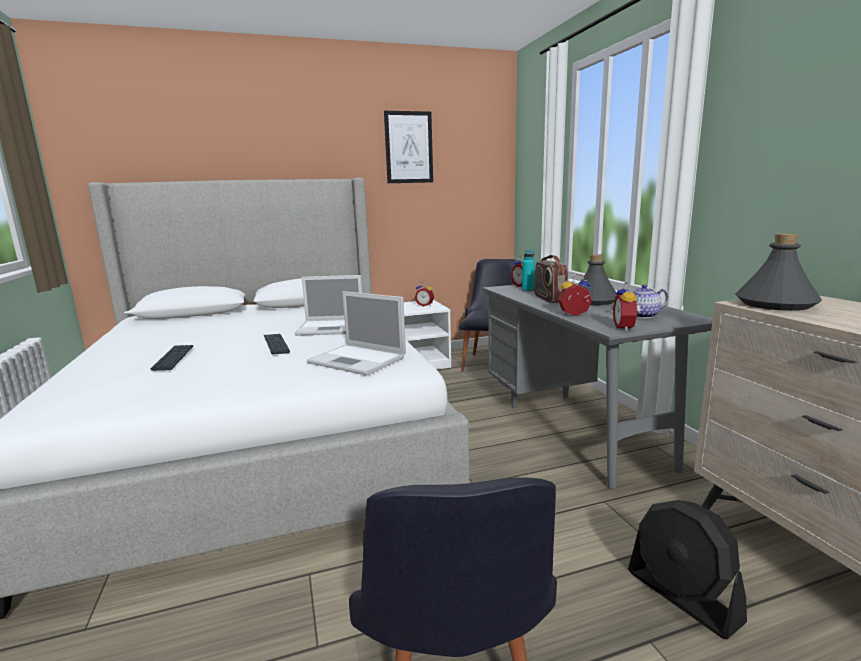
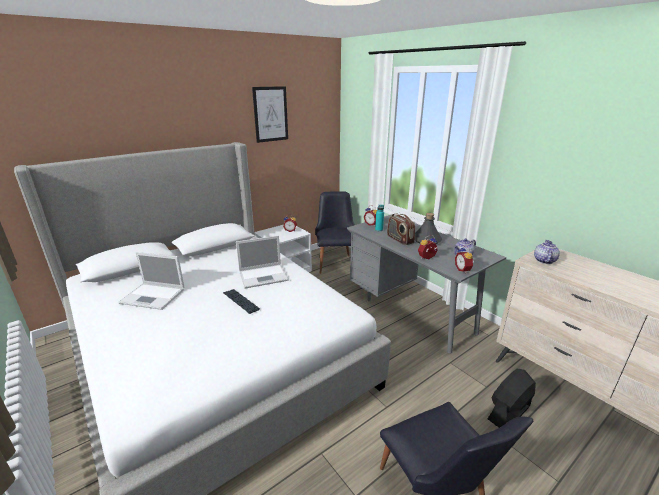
camera: 20 degrees left, 10 degrees up
(174, 358) = (180, 330): keyboard -> none
(358, 360) = (314, 311): laptop -> laptop (154, 296)
(683, 596) = (508, 412): black fan -> black fan turned 105 degrees clockwise
(775, 304) = (543, 260): grey bottle -> teapot

